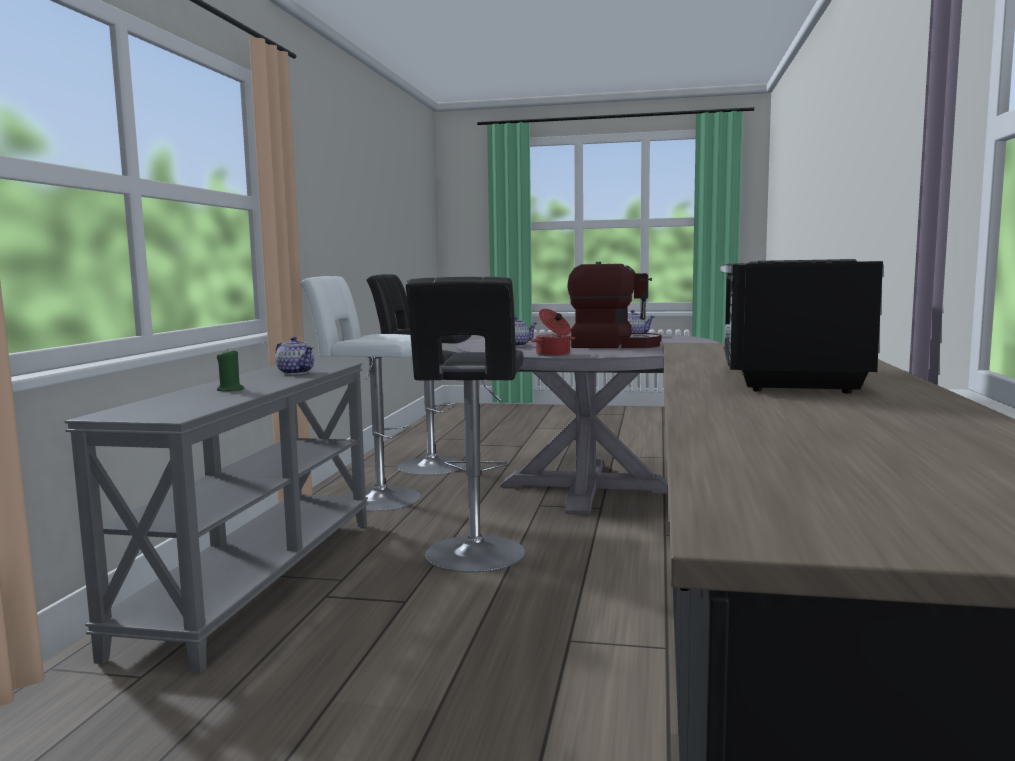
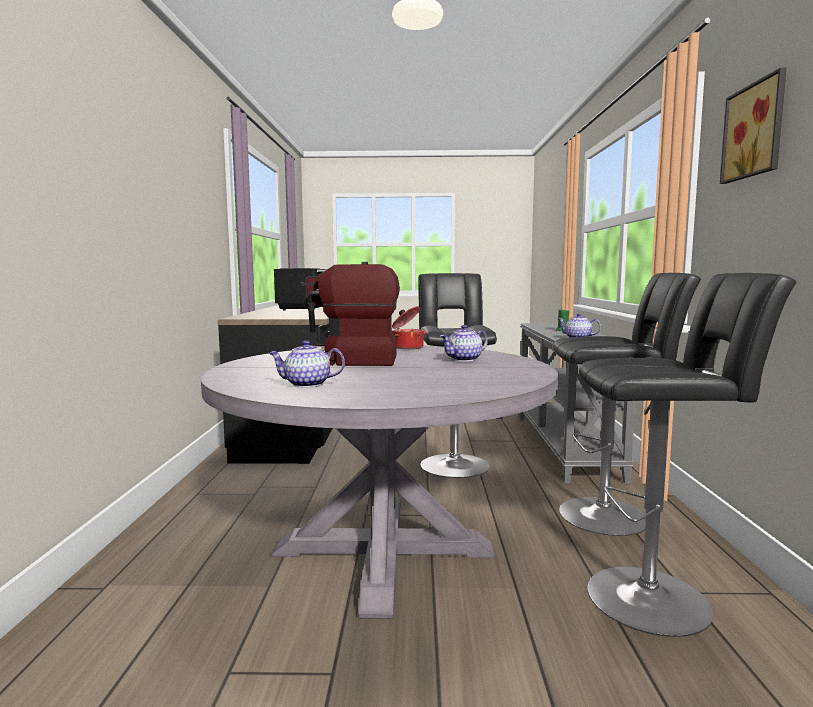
camera: 170 degrees right, 0 degrees up
(301, 170) = (756, 131): none -> picture
(374, 498) = (610, 515): white stool -> black stool

